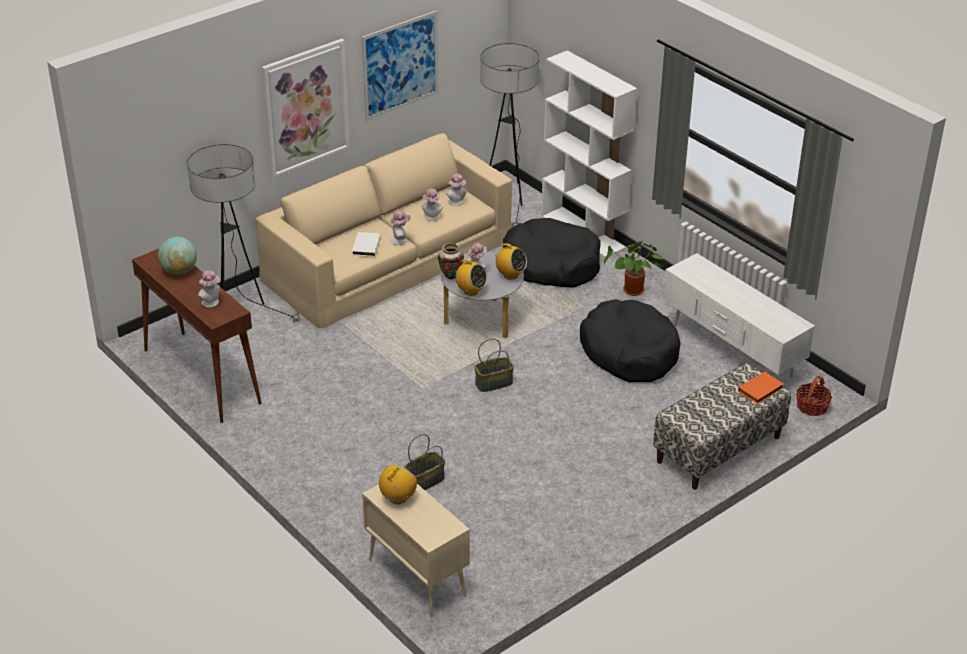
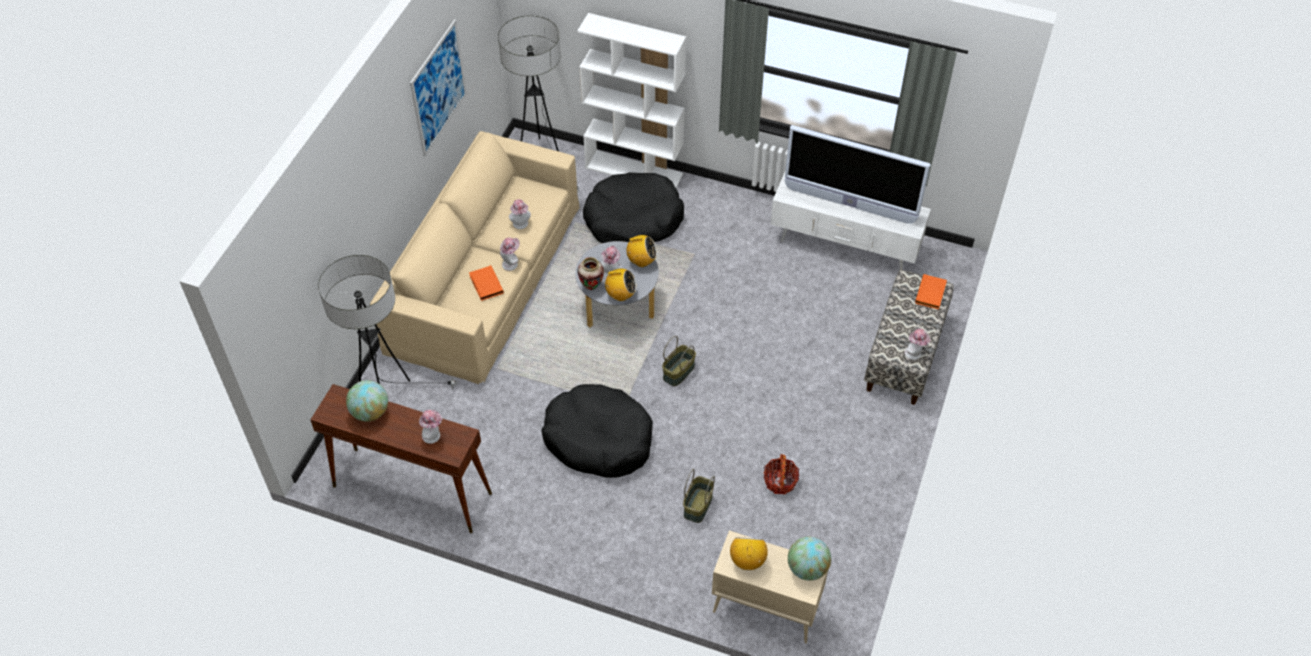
camera: 30 degrees left, 15 degrees up
(306, 108) = (383, 177): picture -> none
(365, 246) = (485, 284): white book -> orange book
(445, 525) = (807, 568): none -> globe
(457, 203) = (531, 197): hat -> hat (915, 354)
(629, 352) = (765, 286): black dog bed -> black dog bed (598, 439)
(632, 292) = (722, 219): potted plant -> none
(735, 296) = (849, 205): none -> television
(812, 406) = (943, 276): basket -> basket (780, 481)

